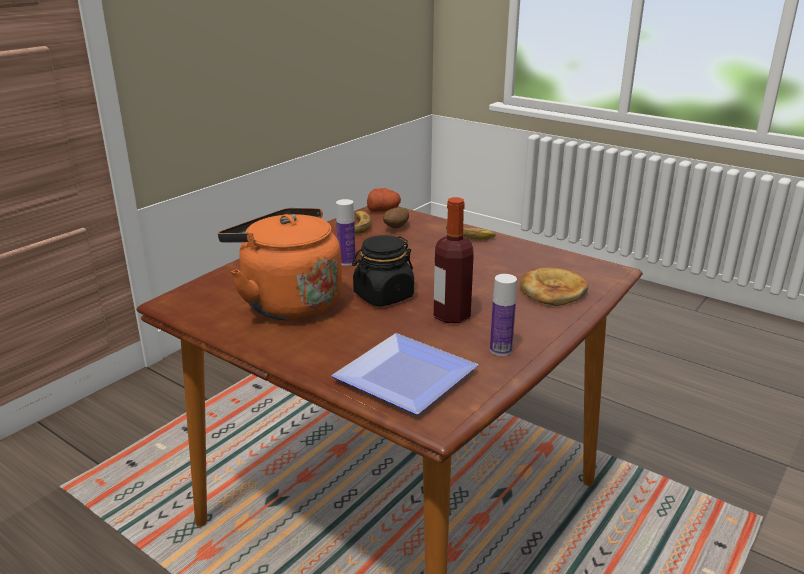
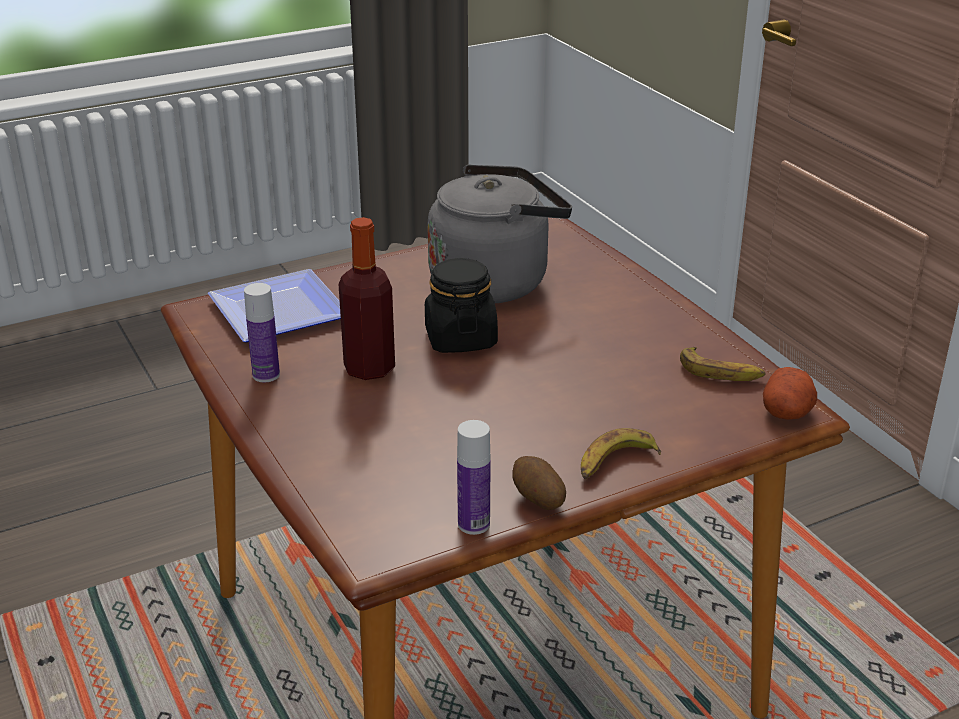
camera: 115 degrees right, 5 degrees up
(287, 302) = (495, 281): orange kettle -> grey kettle
(346, 262) = (584, 336): bottle -> bottle (473, 524)
(396, 228) = (692, 403): potato -> potato (538, 500)
(552, 291) = (360, 465): bread -> none

